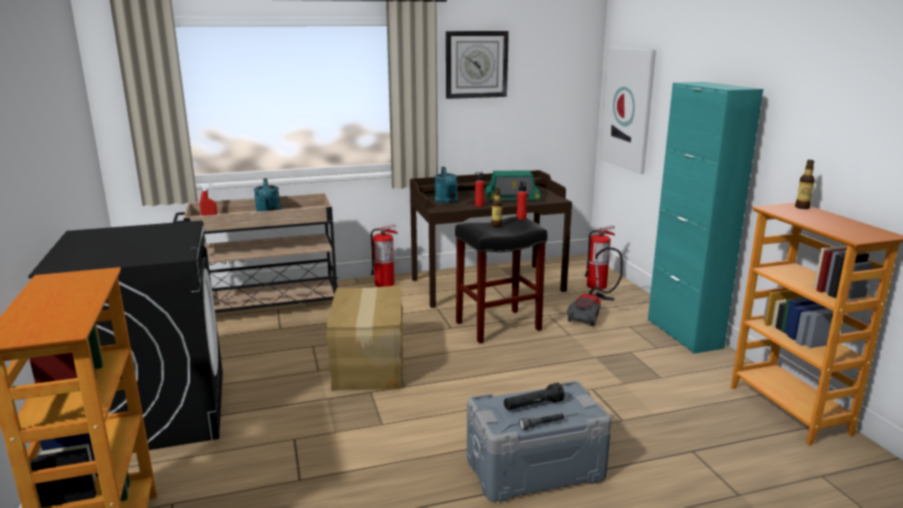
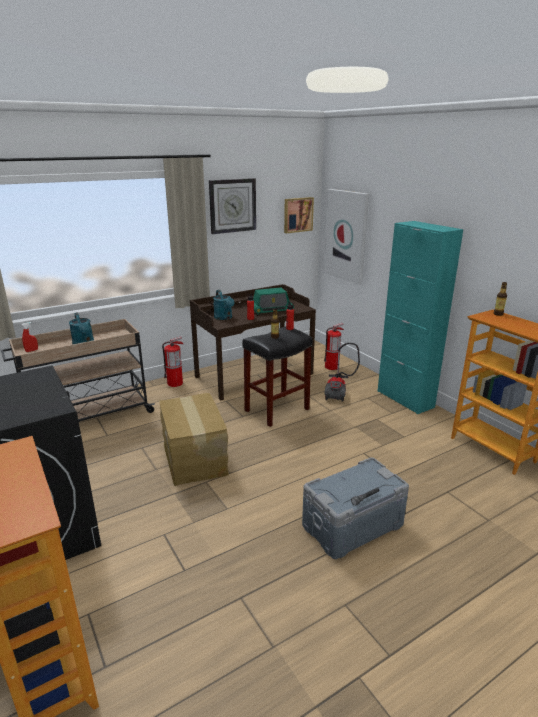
camera: 15 degrees left, 5 degrees up
(533, 406) = (351, 483): black flashlight -> none
(567, 81) = (297, 214): none -> picture

